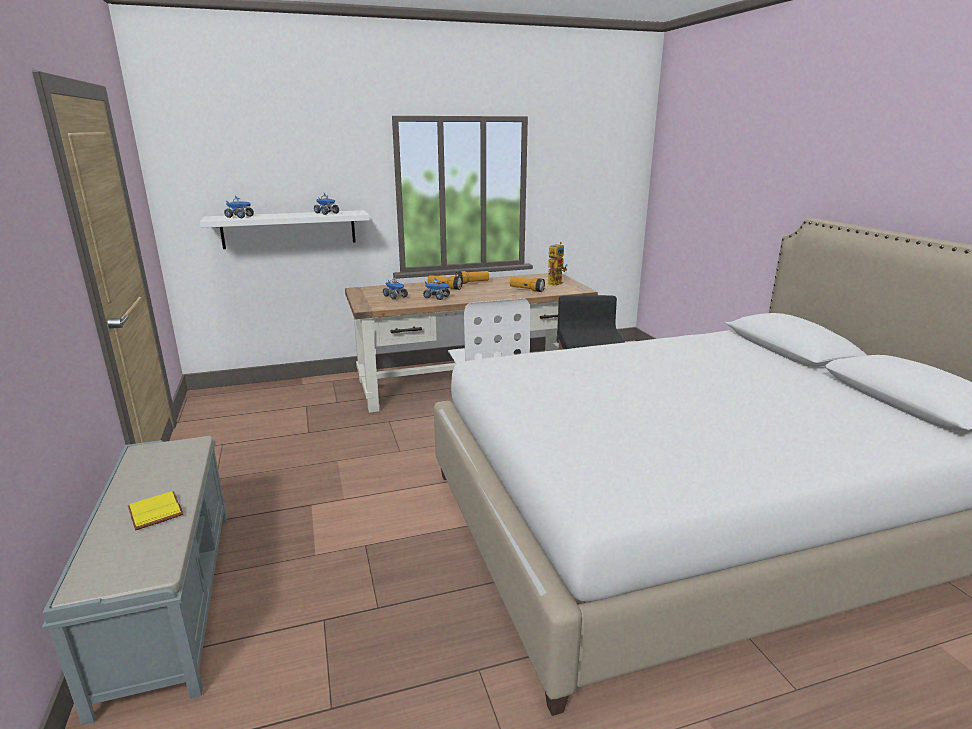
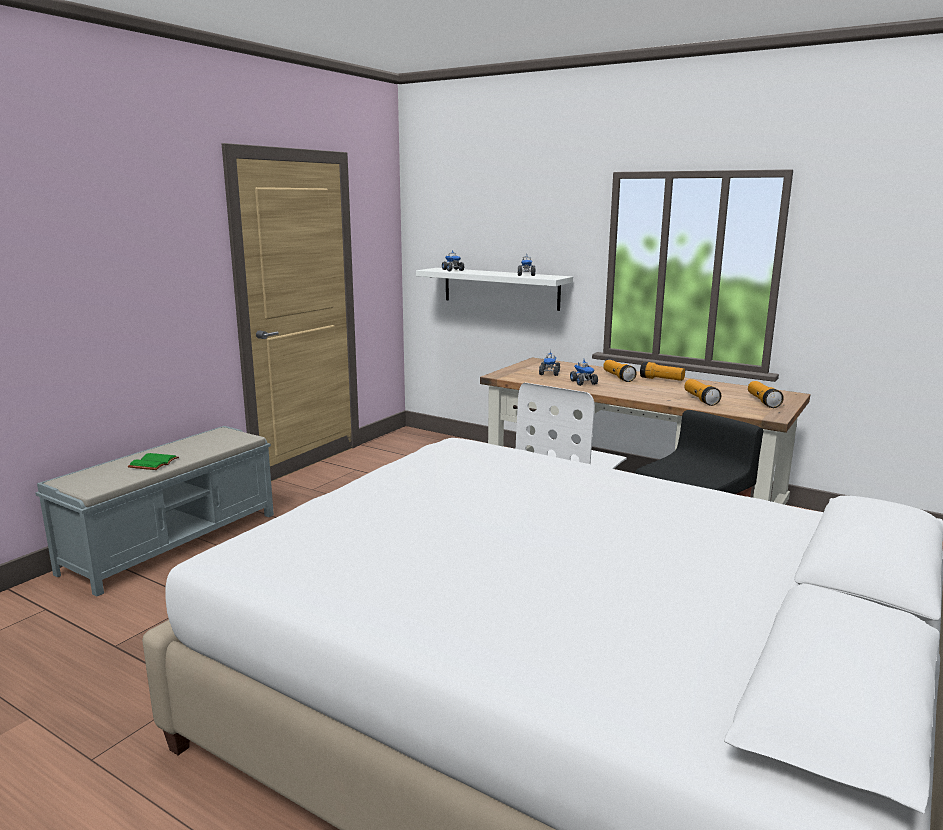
camera: 50 degrees right, 5 degrees down
(157, 511) = (154, 463): yellow book -> green book
(555, 282) = (763, 402): toy robot -> flashlight

